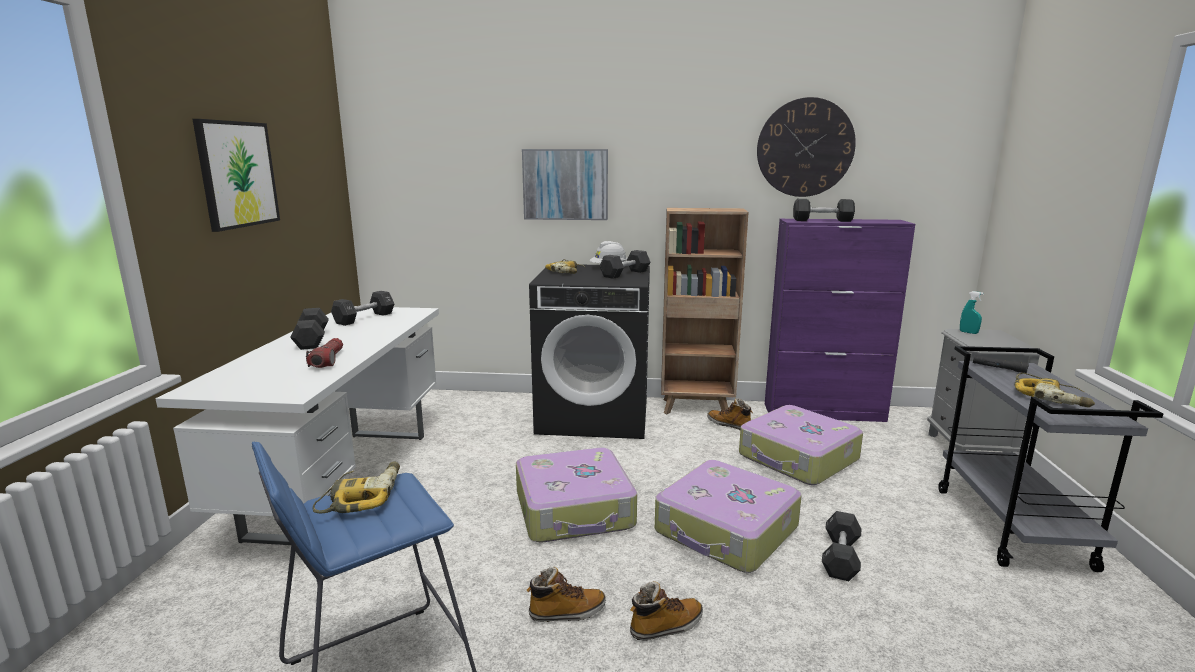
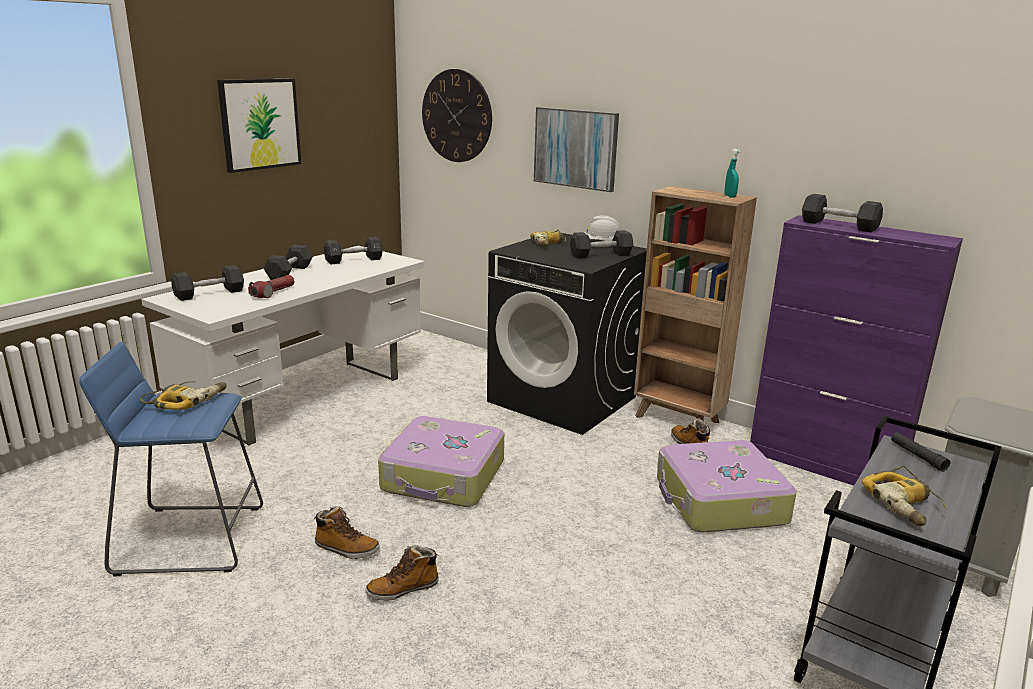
camera: 30 degrees right, 5 degrees up
(666, 626) = (403, 589): boot -> boot turned 150 degrees clockwise
(726, 530) = (550, 539): suitcase -> none
(805, 148) = (843, 129): wall clock -> wall clock (457, 116)
(840, 557) = (628, 602): black dumbbell -> black dumbbell (209, 294)
(968, 332) = (990, 408): turquoise spray bottle -> turquoise spray bottle (730, 196)

